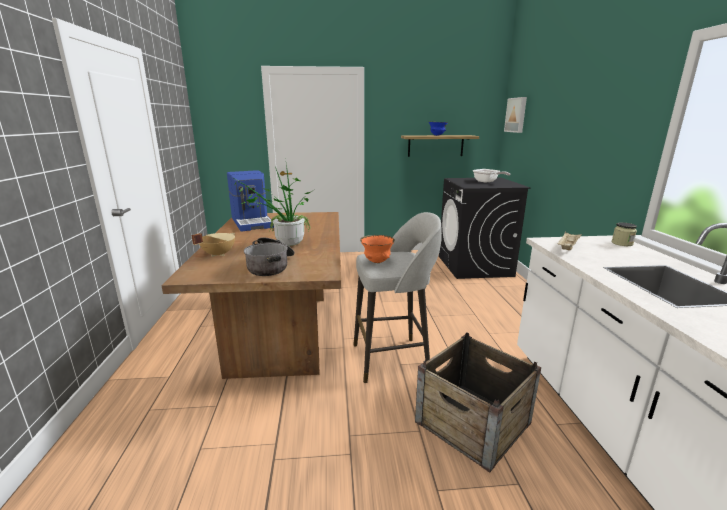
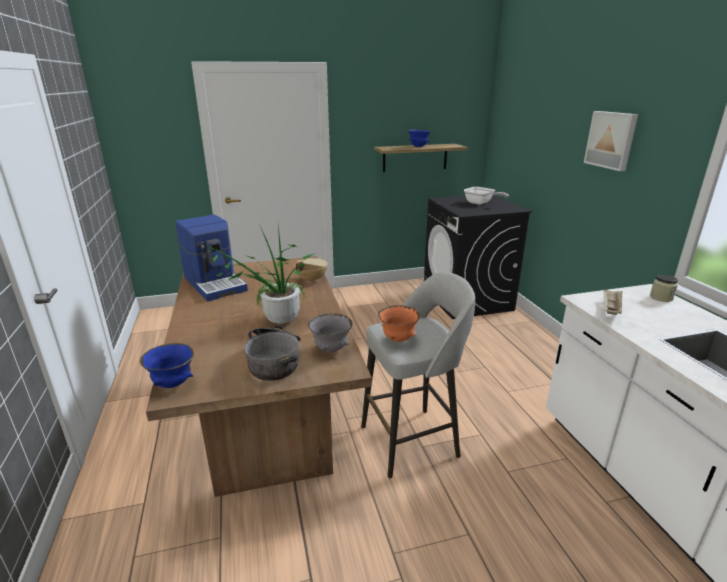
camera: 10 degrees left, 5 degrees up
(189, 272) = (173, 384): none -> blue bowl
(218, 254) = (196, 346): beige cooking pot -> beige cooking pot (310, 280)
(318, 262) = (331, 349): none -> grey bowl
(473, 422) = (522, 513): crate -> none
(516, 115) = (510, 122): picture -> picture (611, 140)

